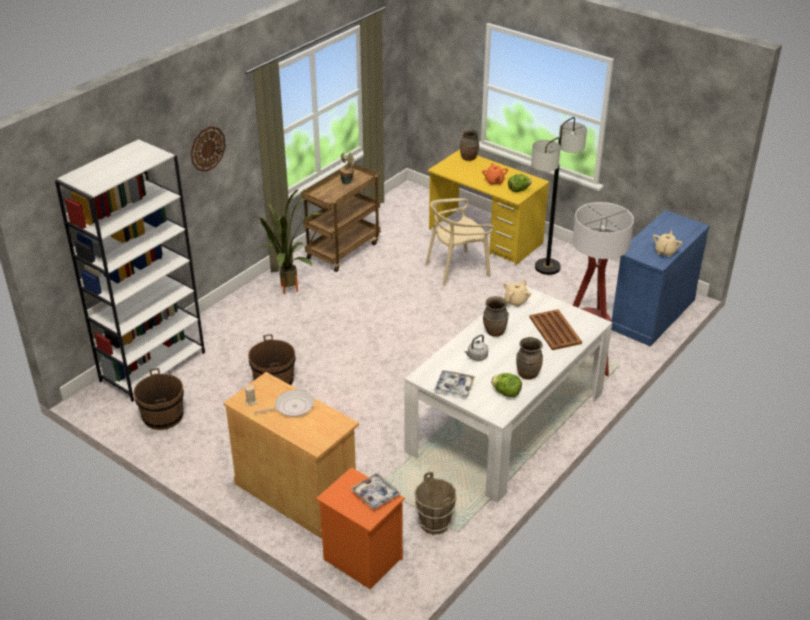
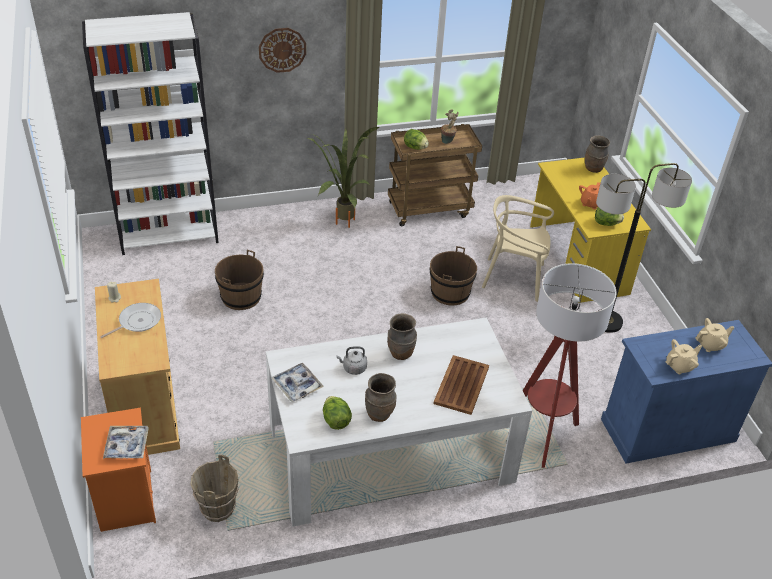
camera: 35 degrees right, 5 degrees up
(163, 416) = (129, 280): brown bucket -> brown bucket (450, 293)
(291, 407) = (137, 321): frying pan -> frying pan turned 60 degrees counterclockwise
(329, 196) = (415, 147): none -> lettuce
(516, 301) = (459, 334): beige teapot -> beige teapot (710, 345)

